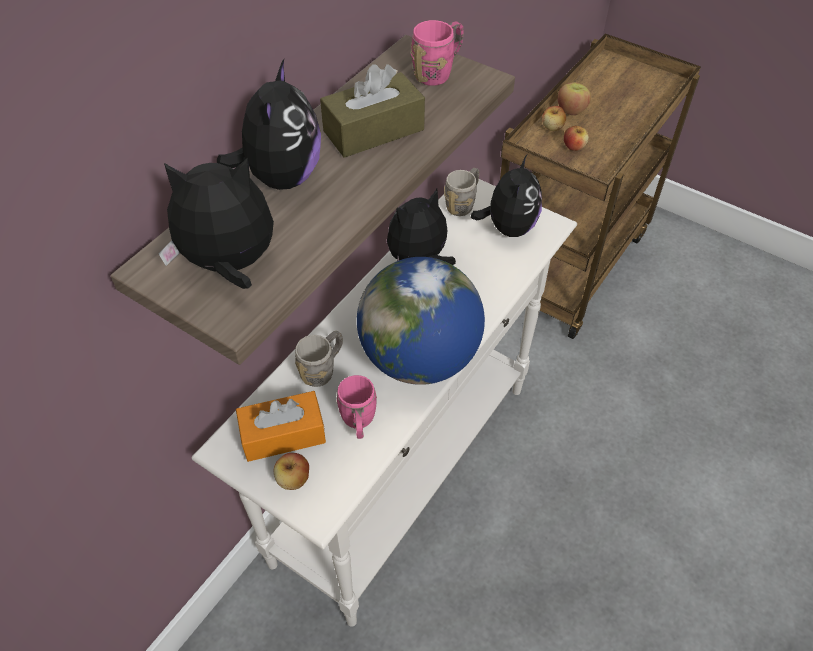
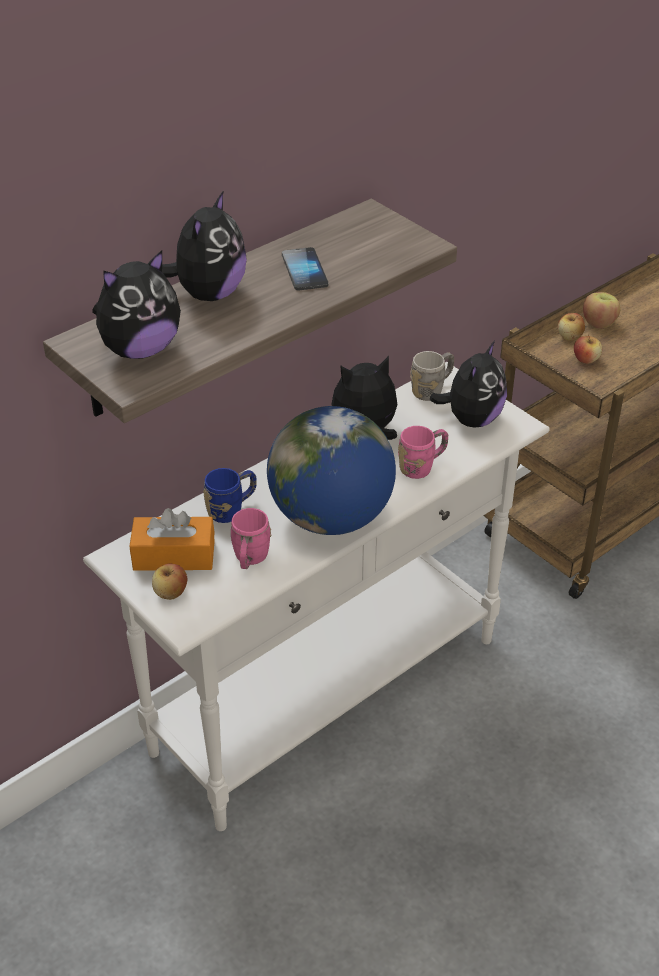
camera: 15 degrees right, 10 degrees down
(229, 265) = (140, 349): plush toy -> plush toy turned 135 degrees clockwise
(322, 369) = (231, 509): grey mug -> blue mug
(373, 130) = (304, 271): brown tissue box -> phone
(438, 72) = (386, 233): pink mug -> pink mug (422, 466)

